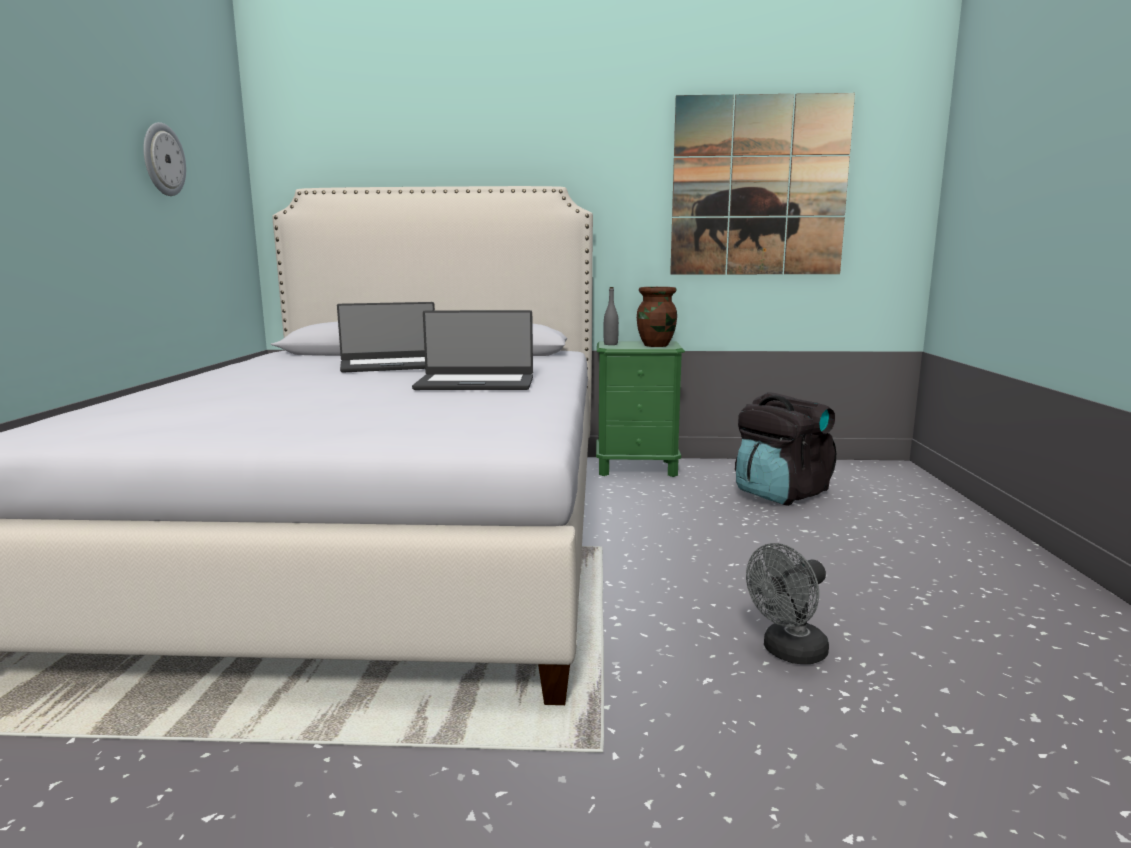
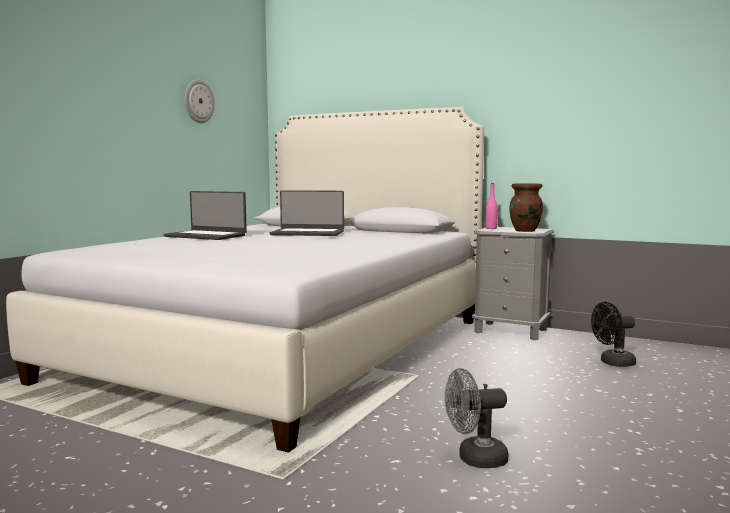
camera: 25 degrees right, 5 degrees down
(475, 383) = (334, 245): laptop -> laptop (206, 236)
(610, 344) = (491, 228): grey bottle -> pink bottle
(637, 468) = (511, 331): green nightstand -> grey nightstand
(759, 186) = (627, 100): picture -> none
(780, 494) = (612, 363): black backpack -> black fan

